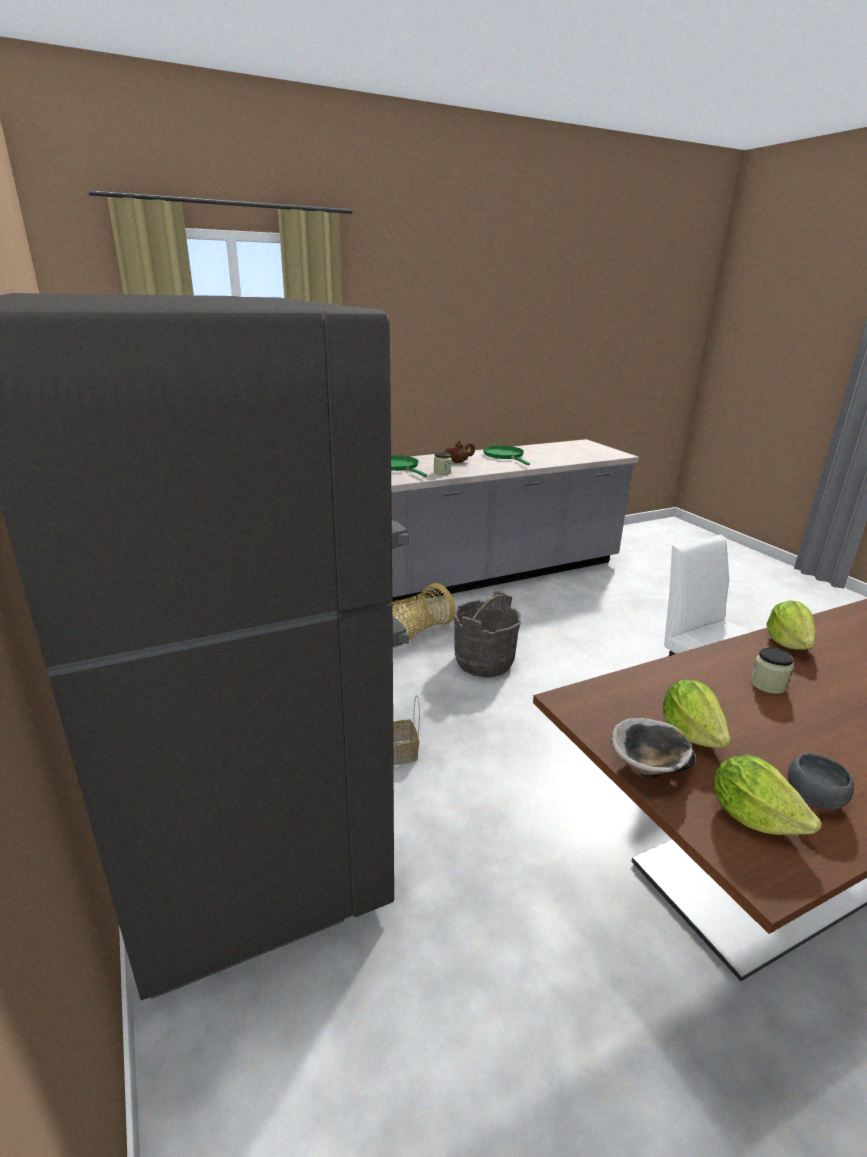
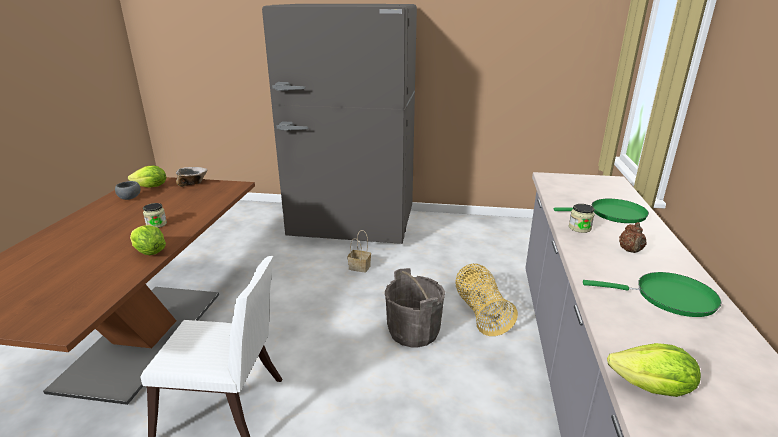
camera: 125 degrees right, 0 degrees up
(691, 733) = (184, 195): lettuce -> lettuce (651, 388)

